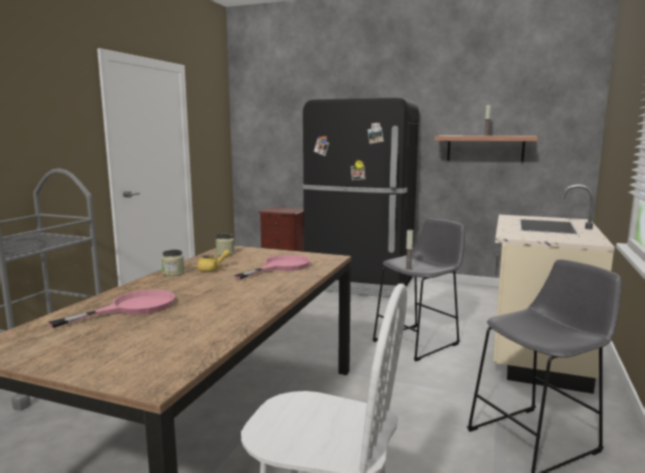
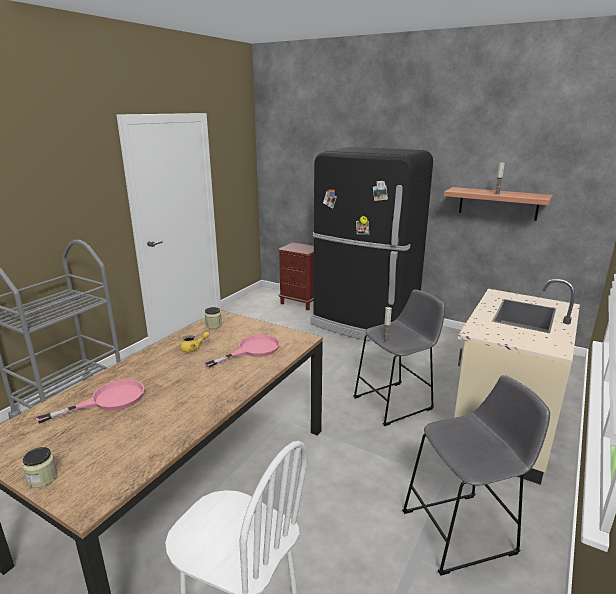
camera: 10 degrees right, 10 degrees up
(173, 273) = (159, 352): jar -> jar (42, 478)

